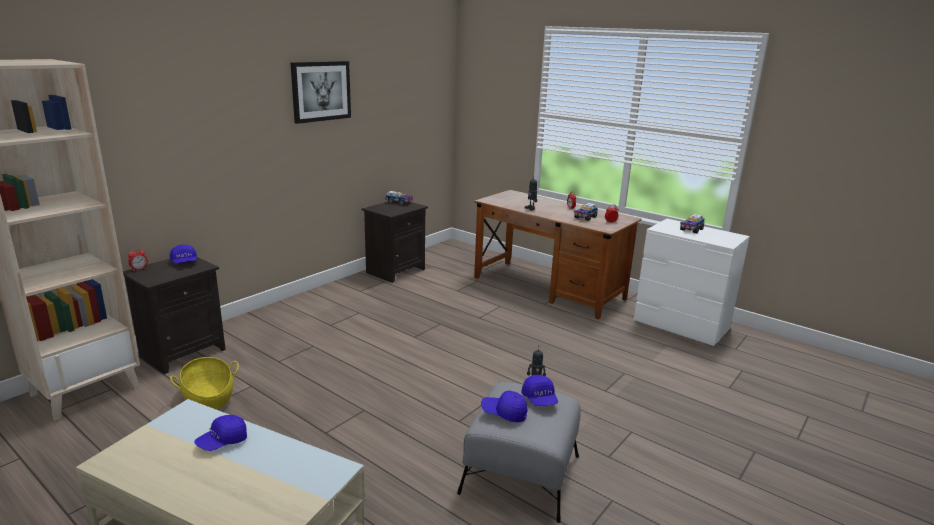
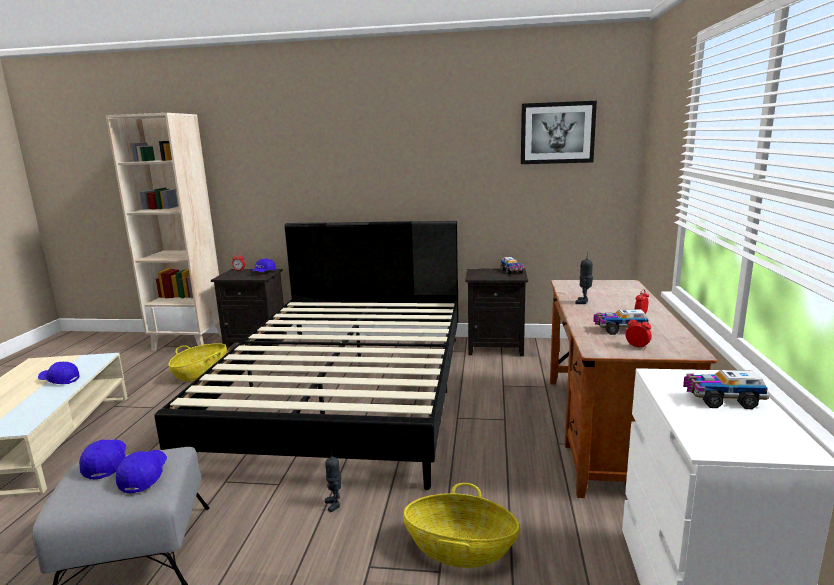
camera: 60 degrees right, 5 degrees down
(321, 91) = (423, 141): picture -> picture (557, 133)
(380, 339) = (347, 391): none -> black bed
(539, 399) = (144, 476): blue cap -> blue cap turned 135 degrees clockwise
(611, 362) = (460, 549): none -> basket

